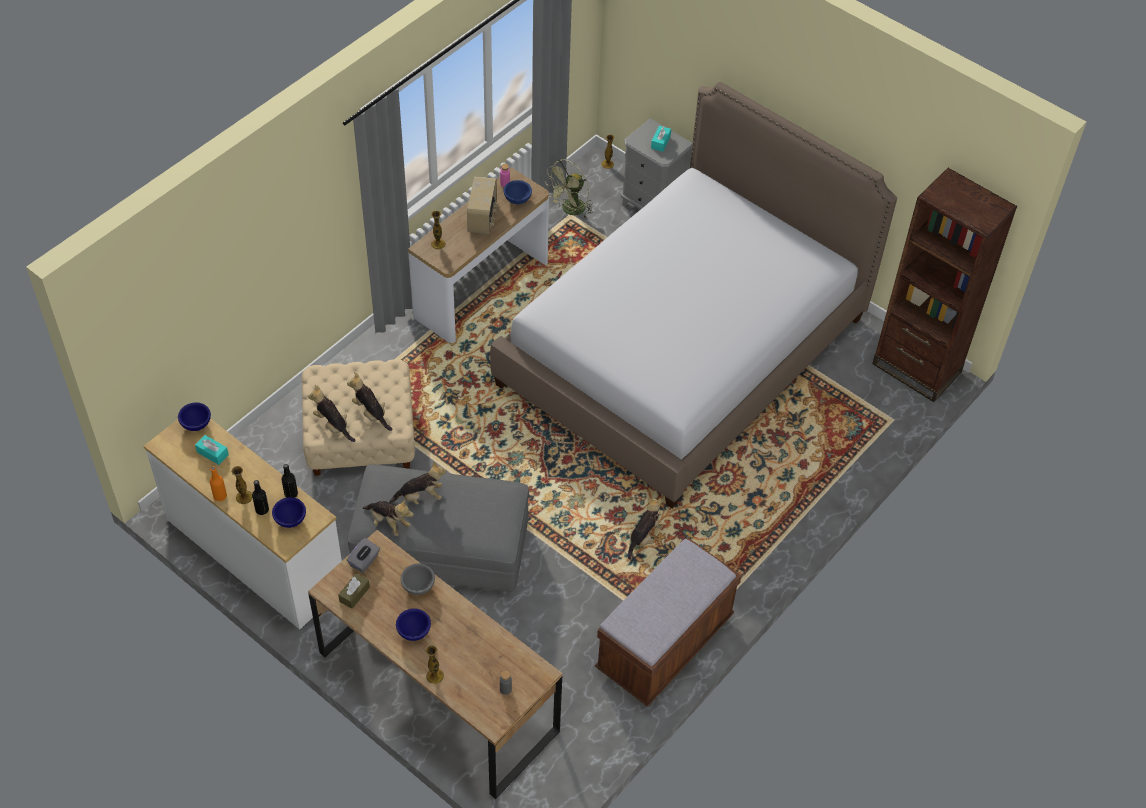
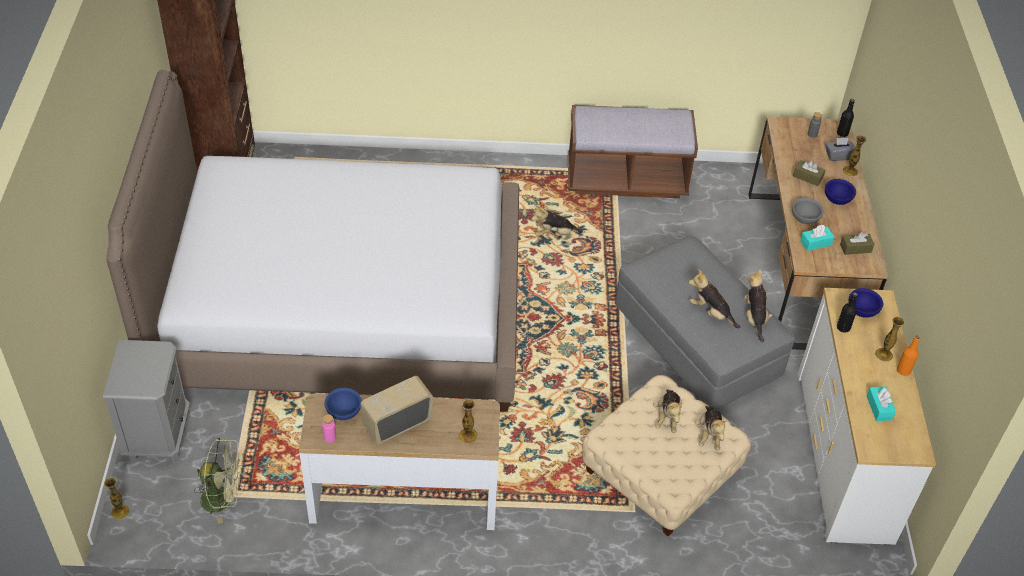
camera: 130 degrees left, 5 degrees down
(196, 424) = (872, 443): blue bowl -> none
(262, 510) = (878, 335): black bottle -> black bottle (842, 133)
(364, 561) = (826, 260): grey tissue box -> grey tissue box (838, 156)
(459, 634) = (807, 177): none -> brown tissue box
(660, 142) = (139, 364): turquoise tissue box -> turquoise tissue box (815, 243)

